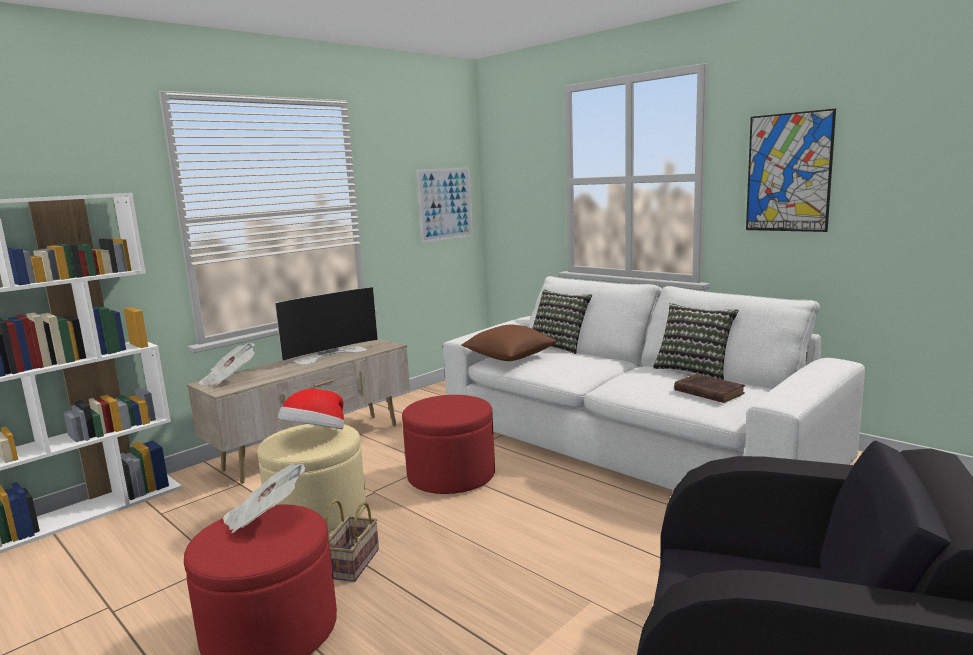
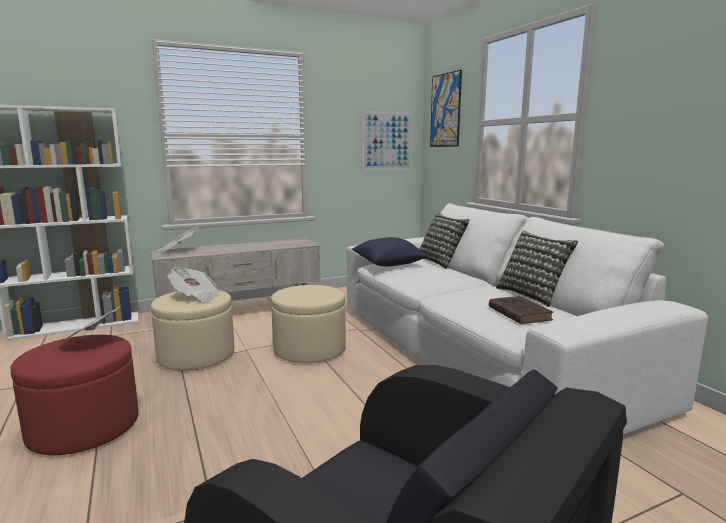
camera: 20 degrees right, 0 degrees up
(316, 436) = (196, 297): hat -> newspaper
(330, 354) = (260, 244): television -> none
(353, 562) = (181, 395): basket -> none
(451, 475) = (310, 350): red ottoman -> beige ottoman
(509, 357) = (388, 264): brown pillow -> blue pillow
(788, 173) = (660, 109): picture -> picture (445, 110)

